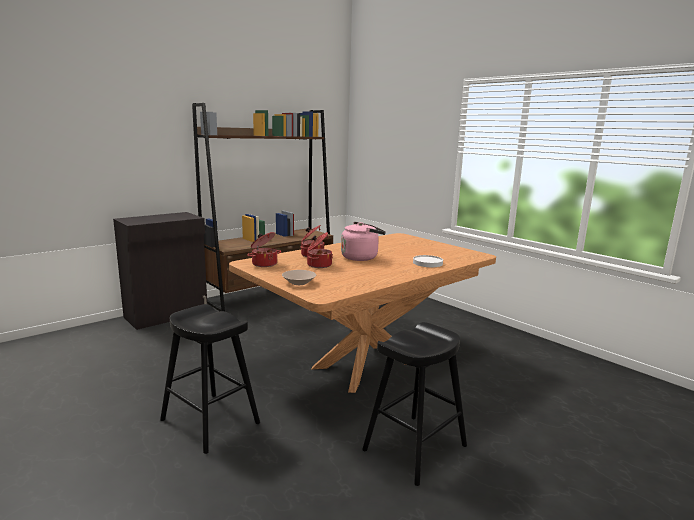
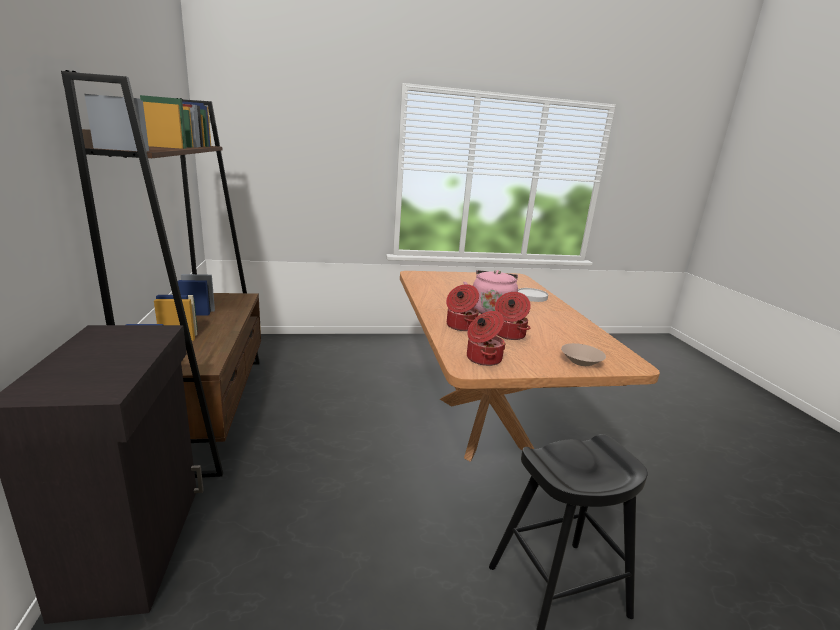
camera: 60 degrees left, 5 degrees up
(415, 448) = (642, 461): black stool -> none

